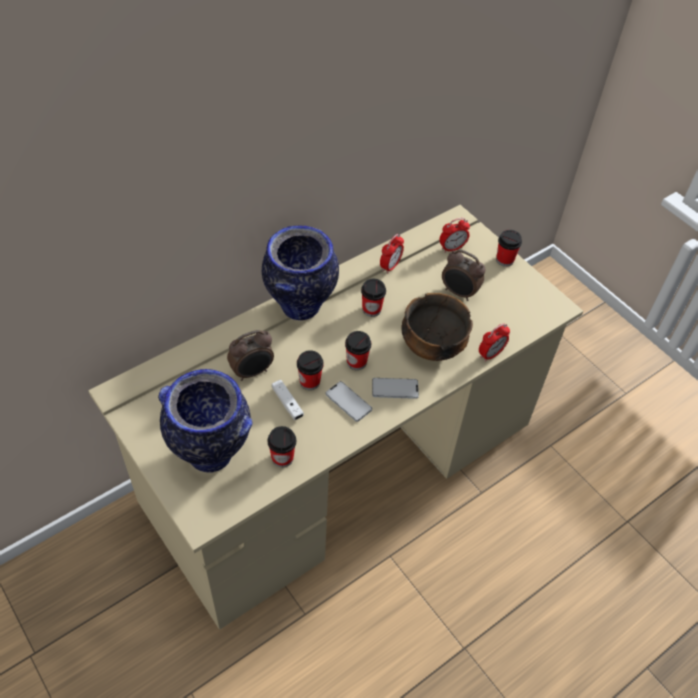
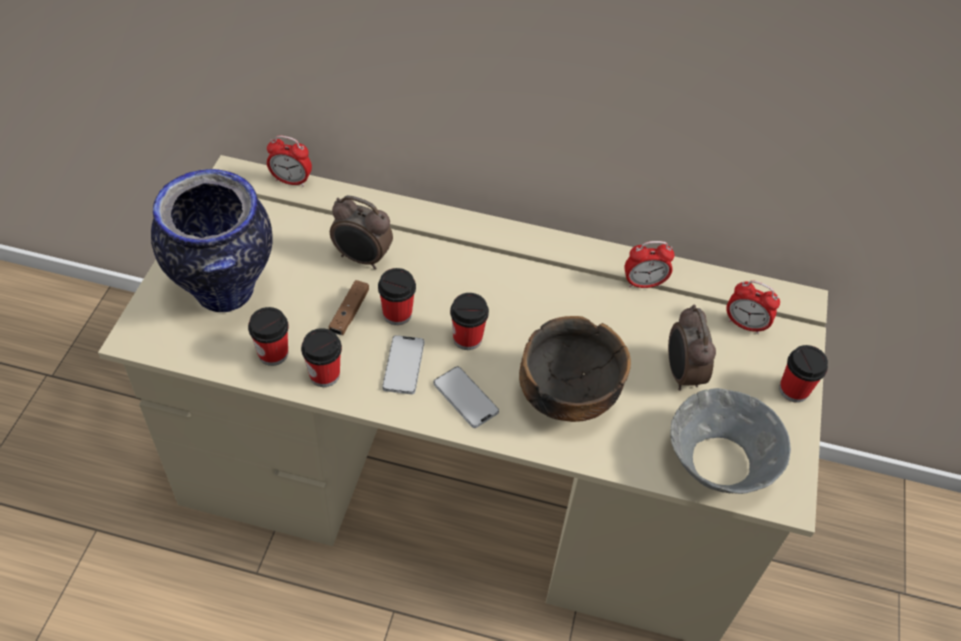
camera: 50 degrees right, 0 degrees up
(287, 403) = (349, 313): white game controller -> brown game controller
(300, 308) = (491, 243): vase -> none
(371, 309) = (559, 305): cup -> cup (324, 375)
(490, 354) = (620, 465): alarm clock -> alarm clock (291, 181)
(520, 316) = (719, 461): none -> grey bowl

